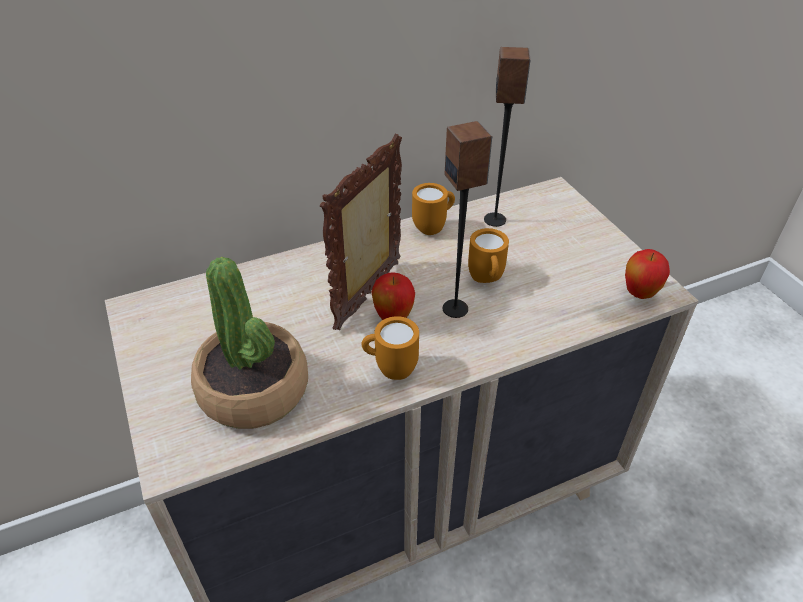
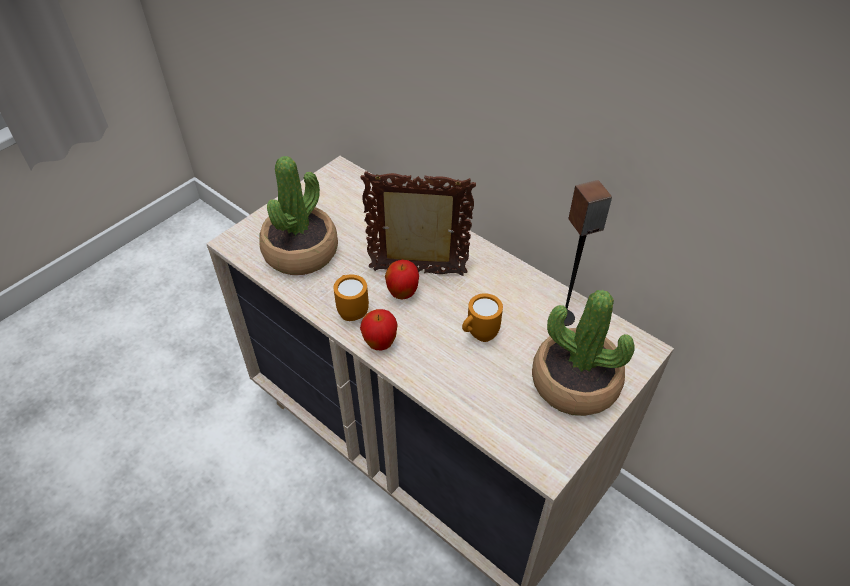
camera: 65 degrees right, 5 degrees up
(433, 227) = (523, 281): orange mug -> none
(456, 308) = (434, 326): speaker -> none
(575, 241) = (574, 383): none -> potted plant
(639, 294) = (531, 448): apple -> apple (380, 344)

